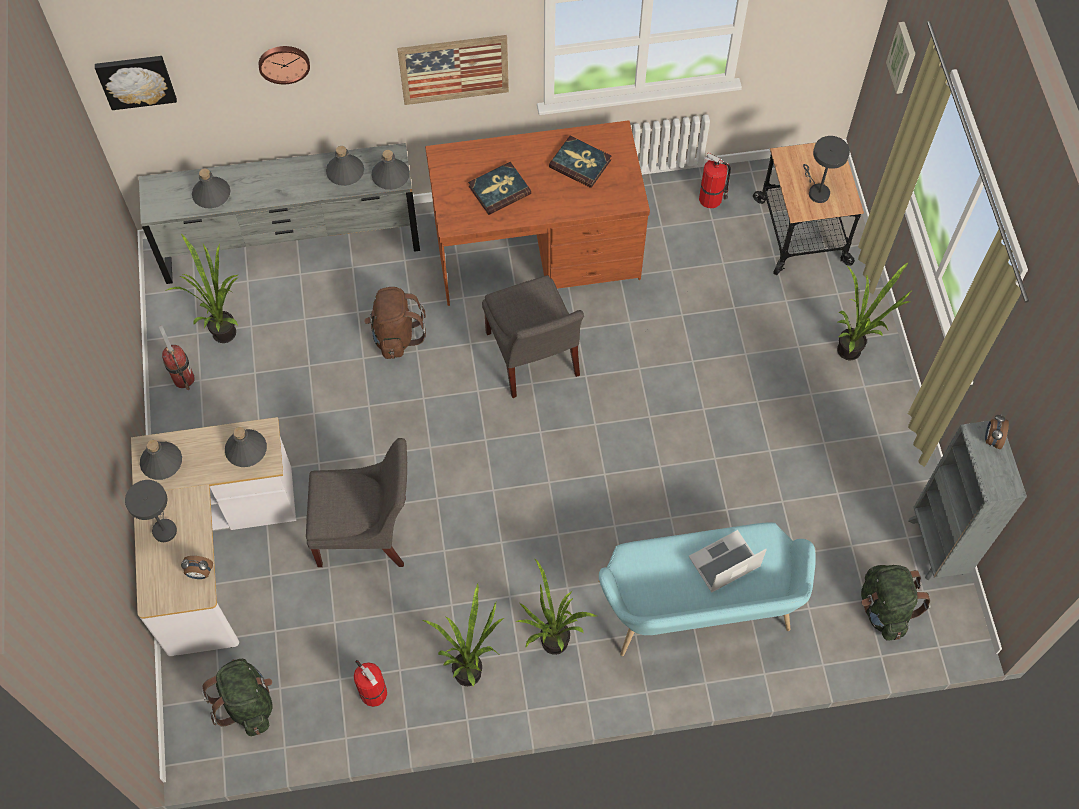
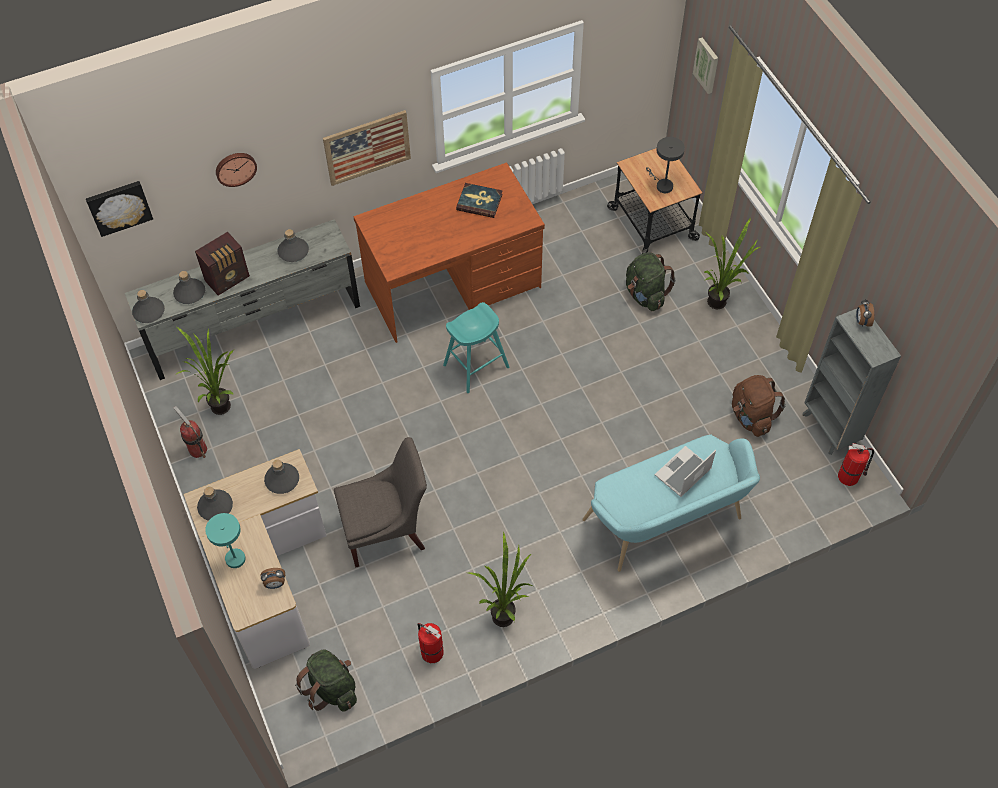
camera: 15 degrees left, 5 degrees down
(164, 527) = (233, 556): grey table lamp -> turquoise table lamp
(260, 188) = (228, 279): none -> radio
(391, 176) = (331, 246): grey bottle -> grey bottle (149, 311)
(395, 335) = (361, 375): brown backpack -> brown backpack (751, 416)
(499, 190) = (423, 235): book -> none
(533, 358) = (476, 366): grey chair -> turquoise stool
(550, 647) = (561, 580): potted plant -> none
(711, 199) = (576, 216): fire extinguisher -> fire extinguisher (849, 476)
(884, 609) = (806, 484): green backpack -> green backpack (645, 295)

